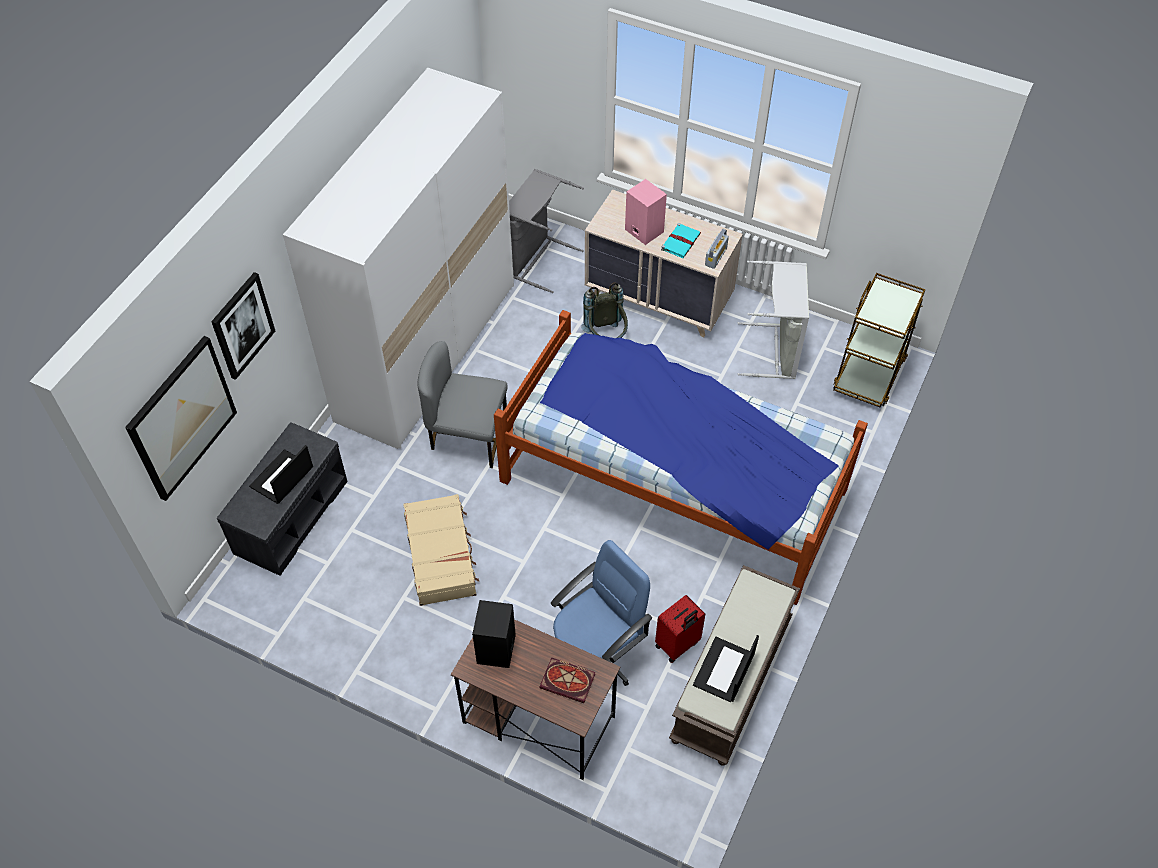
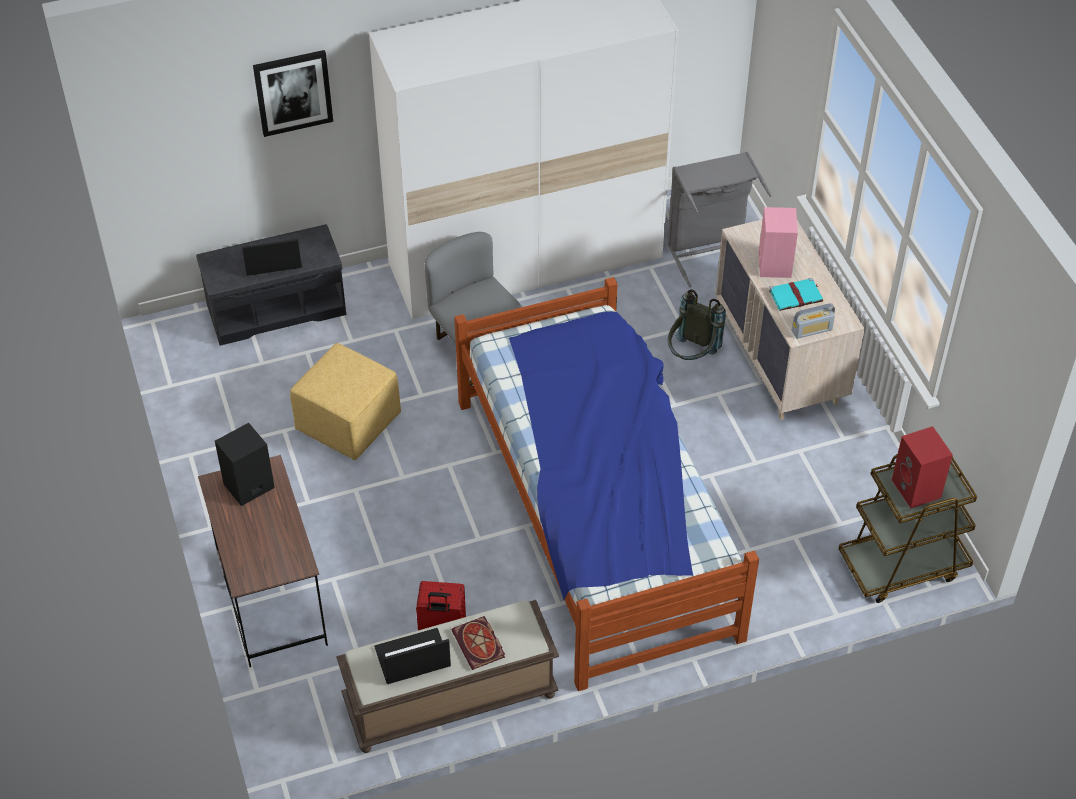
camera: 45 degrees right, 5 degrees down
(182, 418) = (187, 133): picture -> none
(441, 555) = (347, 423): beige suitcase -> yellow ottoman
(569, 681) = (270, 550): book -> book (480, 645)
(597, 652) = (373, 588): blue office chair -> none
(775, 351) = (833, 480): grey laundry basket -> none
(888, 310) = (917, 489): none -> red speaker

